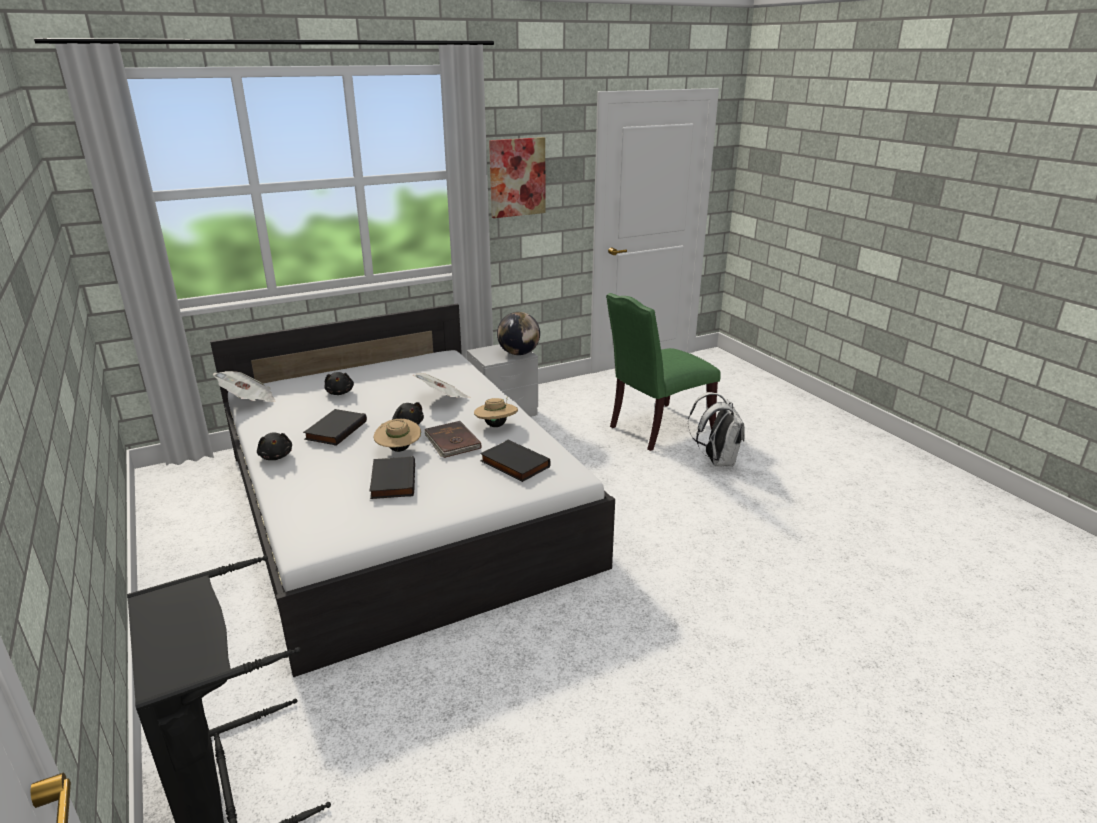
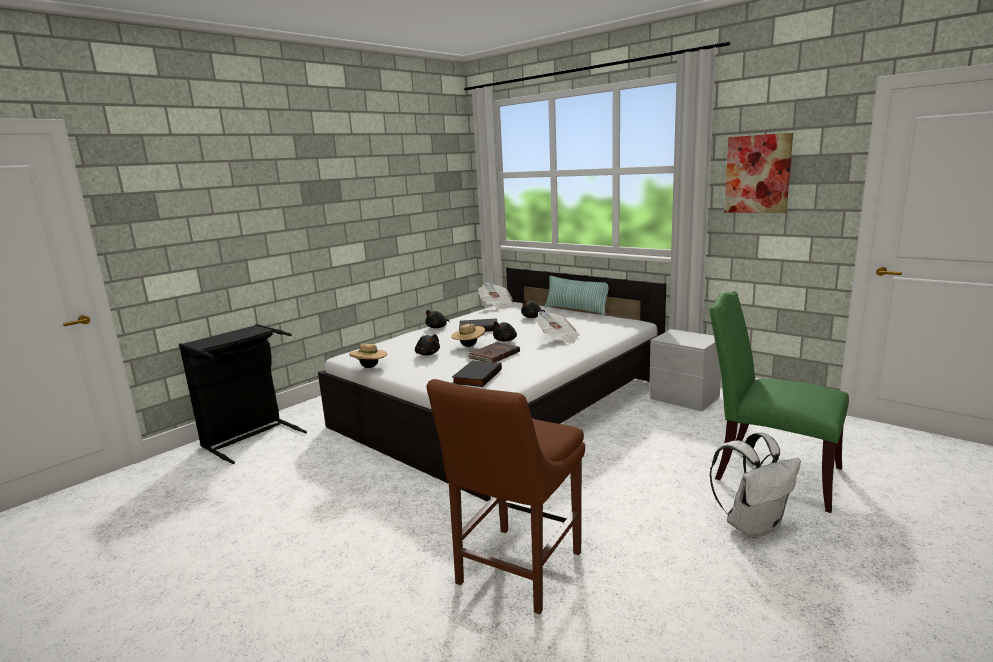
camera: 70 degrees right, 10 degrees down
(351, 366) = (576, 310): none -> pillow
(391, 481) = (427, 354): black book -> black plush toy
(496, 425) = (534, 360): beige hat -> beige hat (370, 367)
(519, 353) = (695, 342): globe -> none
(728, 578) = (515, 571): none -> brown chair

